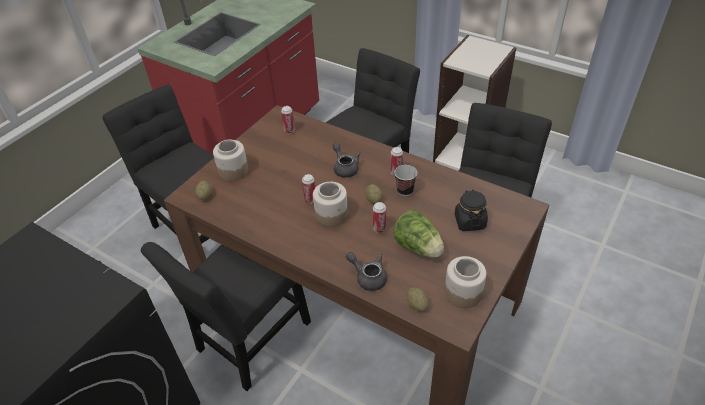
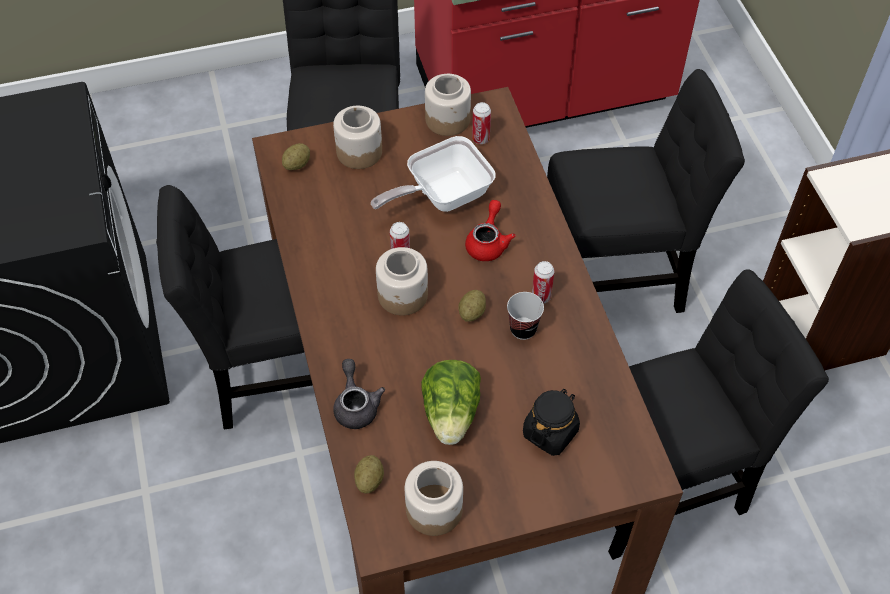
camera: 40 degrees right, 10 degrees up
(263, 132) = (448, 119): none -> jar
(299, 163) = (442, 196): none -> frying pan
(345, 168) = (488, 242): grey teapot -> red teapot
(379, 229) = (435, 356): can -> none

